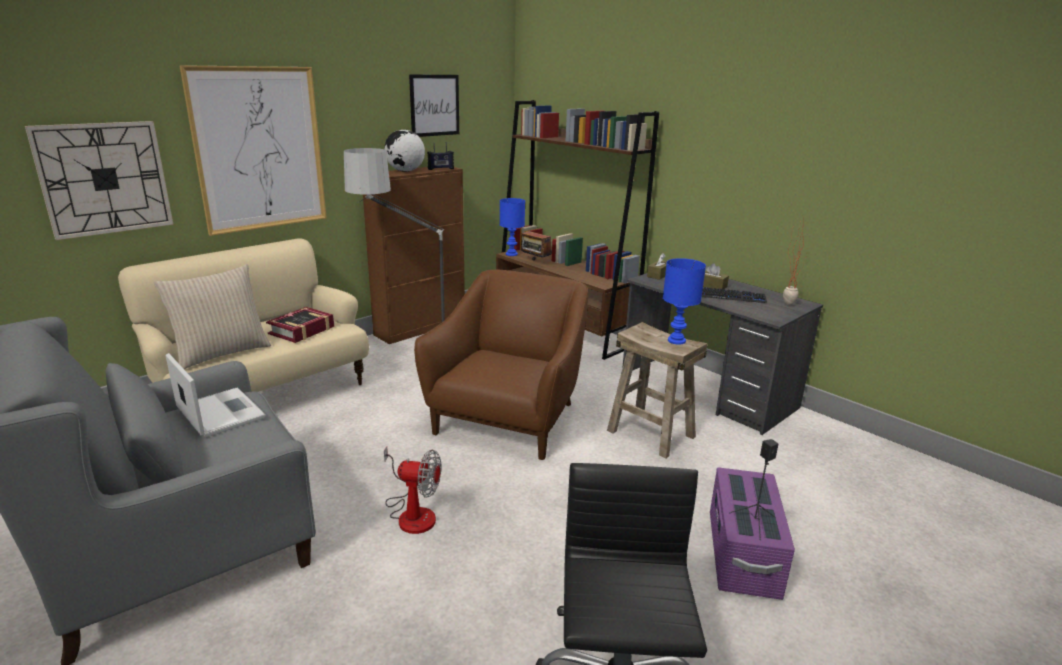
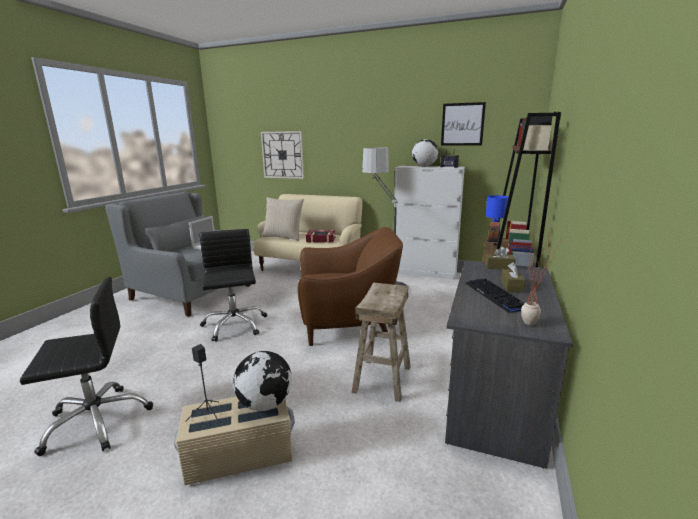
camera: 65 degrees right, 5 degrees down
(259, 149) = (345, 147): picture -> none
(412, 513) = (234, 325): fan -> black office chair
(421, 328) = (425, 272): brown cabinet -> white cabinet
(677, 341) = (386, 302): blue table lamp -> none
(742, 555) = (240, 455): purple storage box -> beige storage box
(745, 482) = (265, 404): none -> globe

